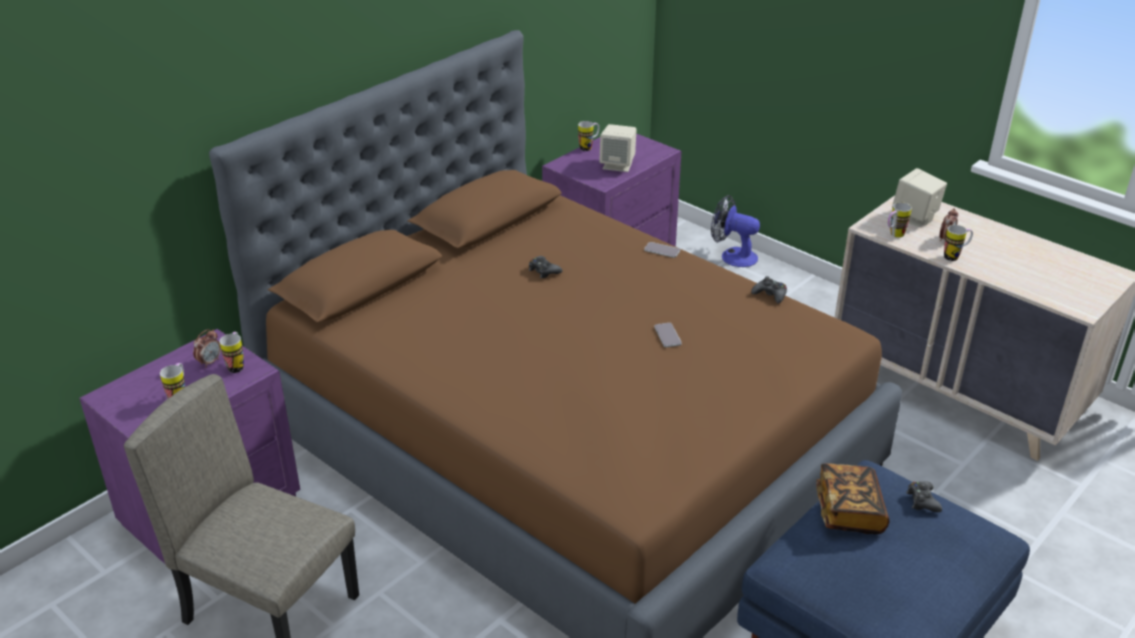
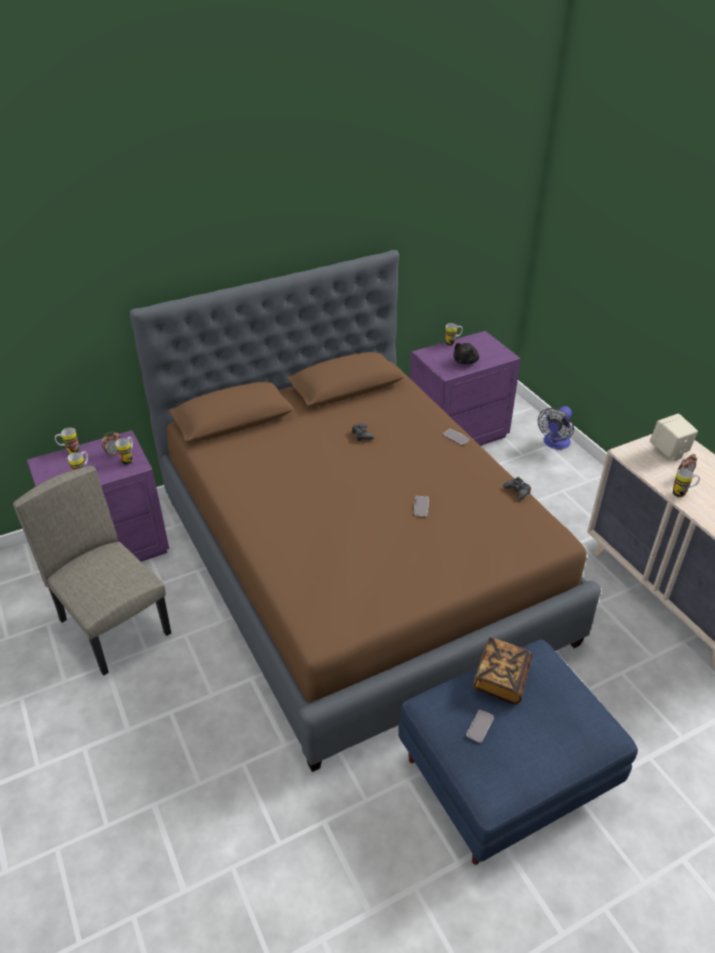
camera: 20 degrees right, 5 degrees up
(618, 165) = (466, 361): beige speaker -> black plush toy
(732, 256) = (555, 443): fan -> fan turned 105 degrees counterclockwise
(854, 568) = (480, 726): none -> phone
(894, 235) = (641, 464): mug -> mug (70, 451)
(922, 501) = (564, 687): black game controller -> none

